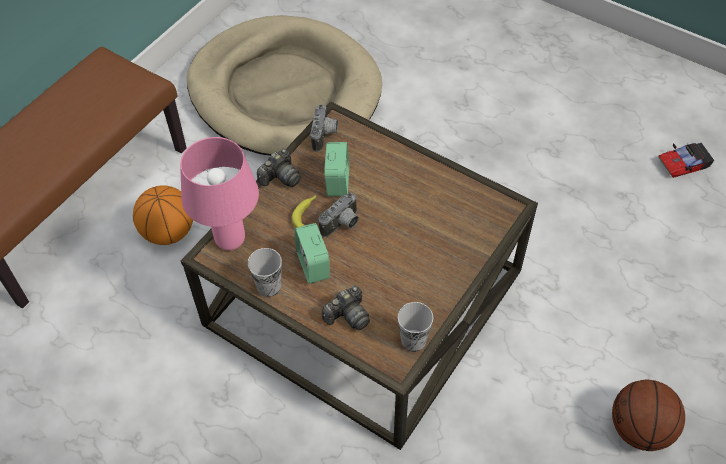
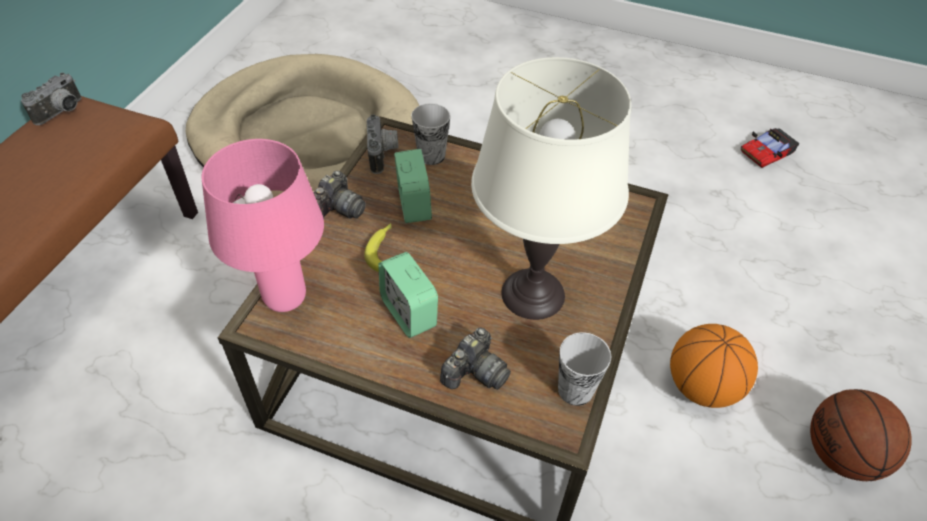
camera: 15 degrees left, 5 degrees down
(169, 232) = (190, 315): basketball -> basketball (702, 387)
(269, 286) = (354, 351): cup -> cup (431, 155)
(342, 225) = (434, 256): camera -> camera (62, 112)
(406, 266) = (533, 294): none -> white table lamp

